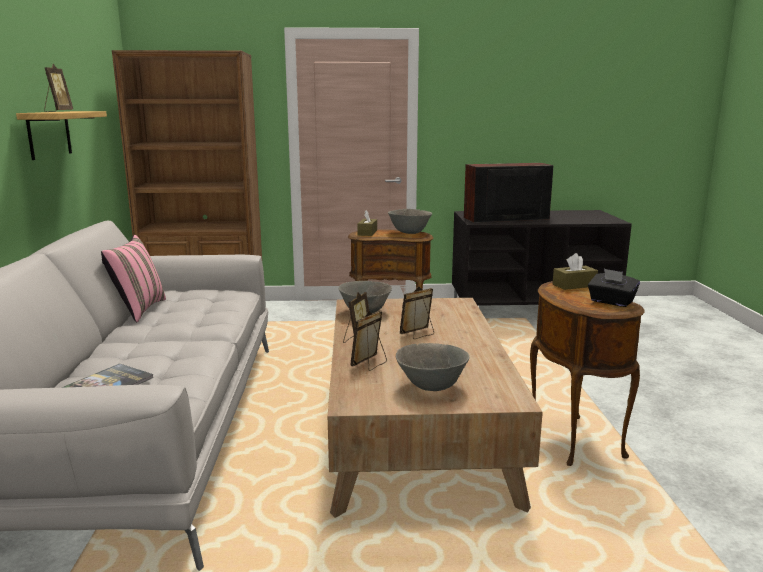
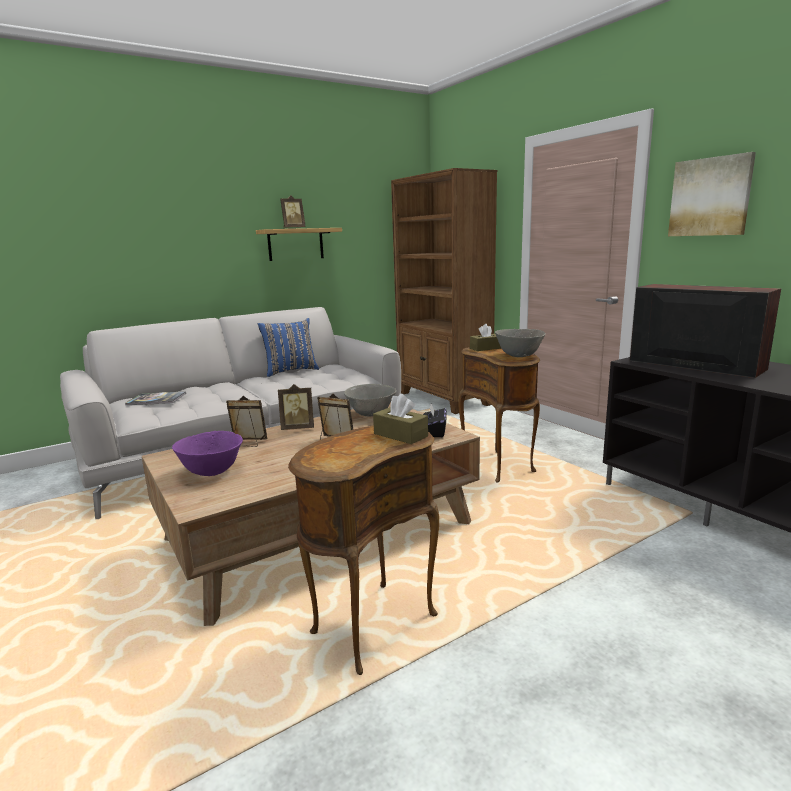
camera: 60 degrees right, 0 degrees up
(138, 310) = (290, 371): pink pillow -> blue pillow
(431, 387) = (211, 472): grey bowl -> purple bowl
(469, 100) = (710, 197): none -> picture
(611, 302) = (344, 458): black tissue box -> black tissue box (434, 432)

